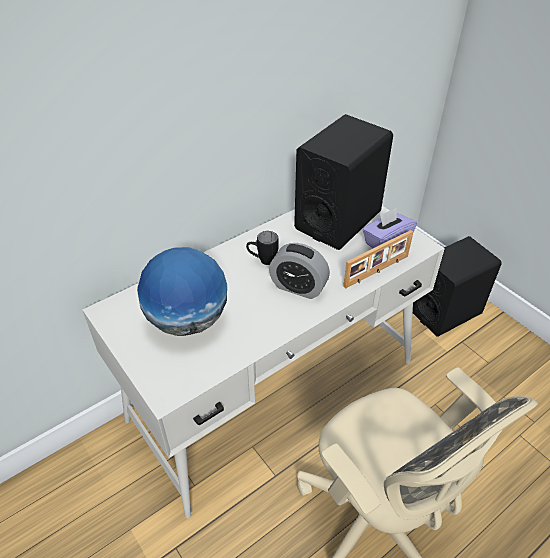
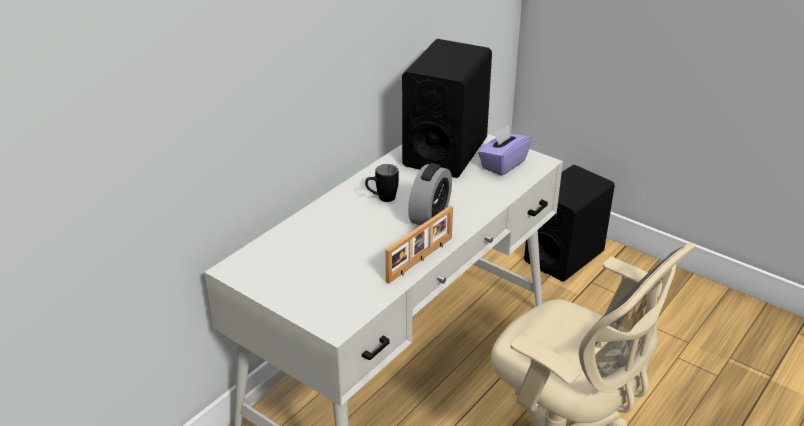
camera: 15 degrees left, 10 degrees down
(188, 320) = (327, 262): globe -> none
(298, 287) = (430, 216): alarm clock -> alarm clock turned 75 degrees counterclockwise
(377, 271) = (504, 190): picture frame -> picture frame (421, 260)

